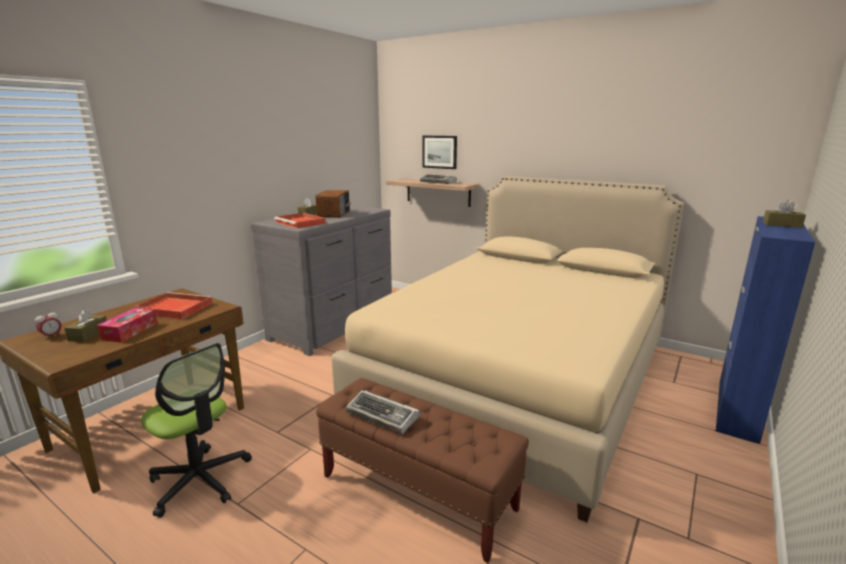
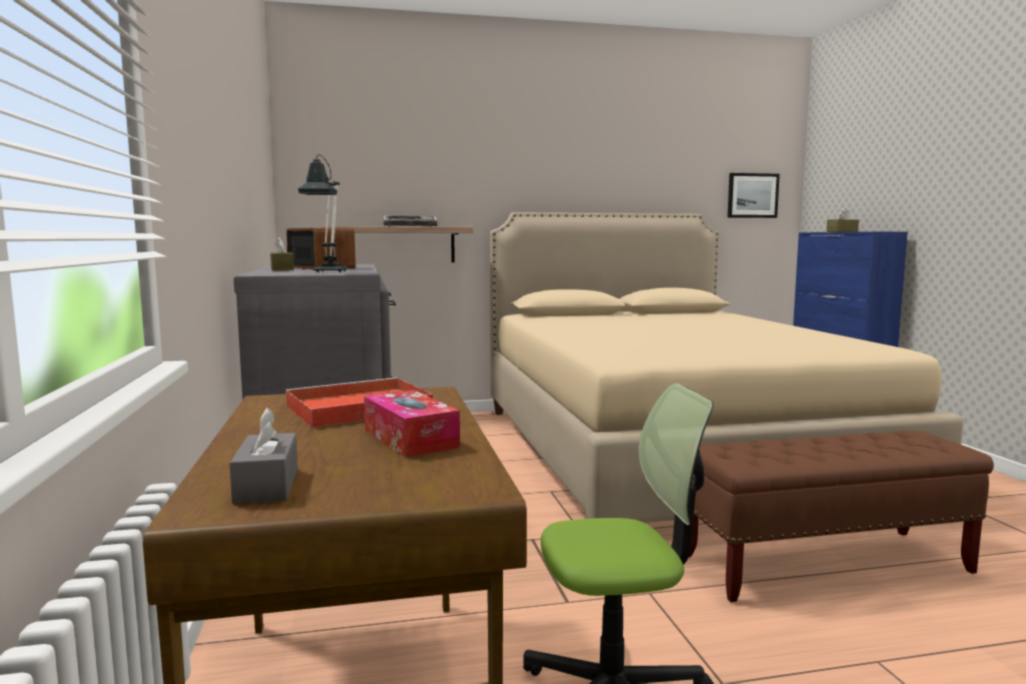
camera: 45 degrees left, 10 degrees down
(51, 336) = (267, 485): alarm clock -> grey tissue box
(88, 334) = (345, 461): brown tissue box -> none
(301, 223) = (328, 272): red tray -> table lamp
(383, 416) = (812, 455): keyboard -> none
(439, 152) = (398, 182): picture -> picture (752, 195)

